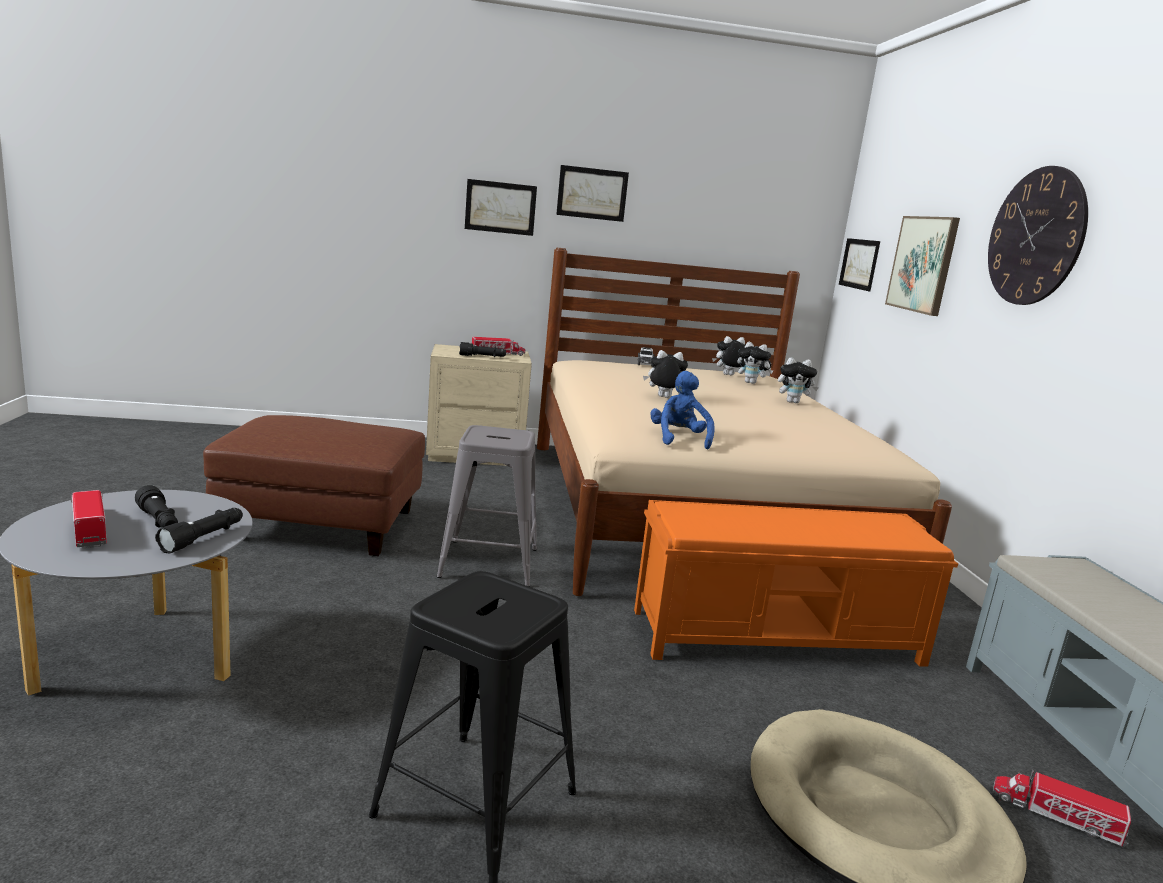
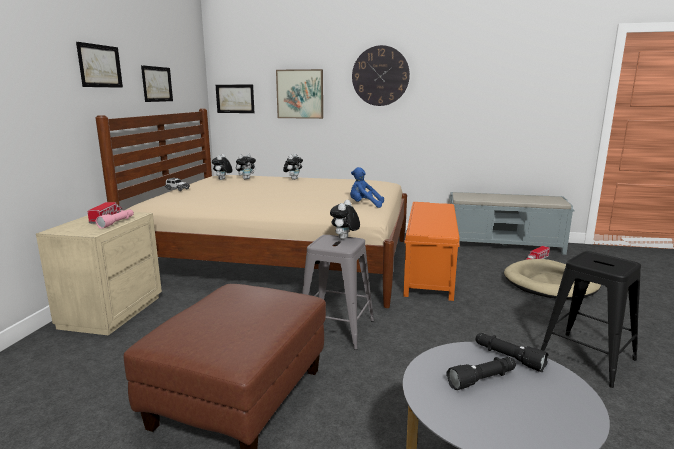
camera: 70 degrees left, 0 degrees up
(89, 528) = (511, 413): toy truck -> none
(482, 357) = (117, 223): black flashlight -> pink flashlight
(500, 207) = (42, 85): picture -> picture (157, 84)
(663, 397) = (284, 195): plush toy -> plush toy (344, 239)

